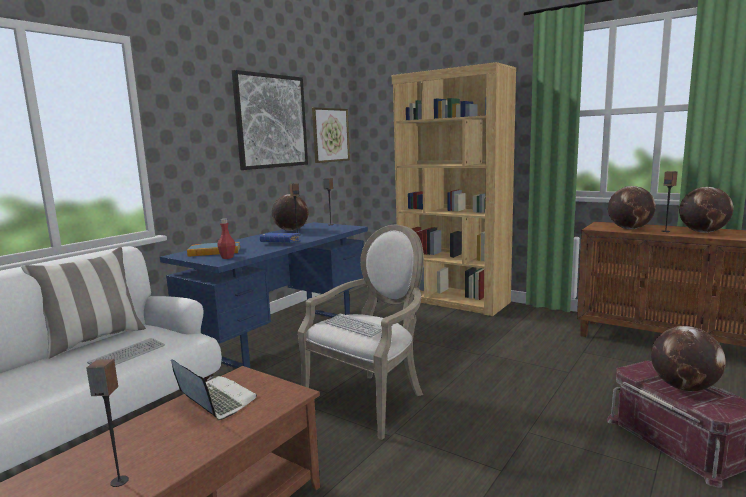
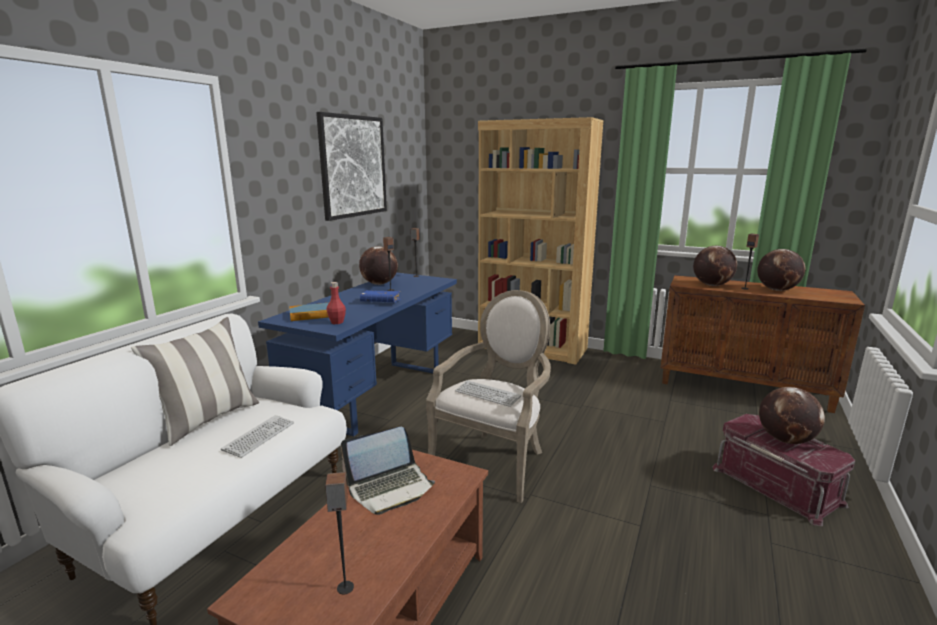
camera: 10 degrees left, 5 degrees up
(215, 401) = (390, 488): laptop -> laptop turned 120 degrees clockwise
(330, 135) = (405, 178): picture -> none

